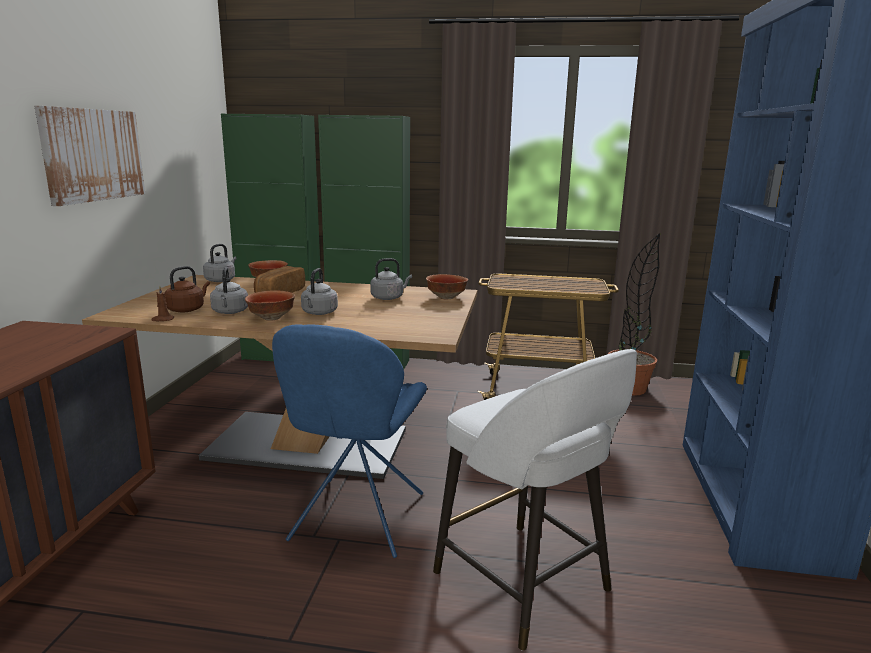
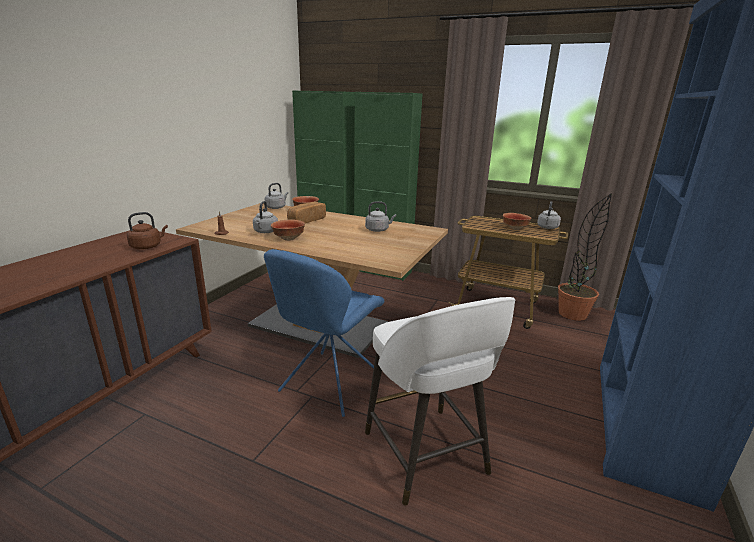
camera: 15 degrees right, 5 degrees up
(93, 155) = (194, 120): picture -> none
(187, 309) = (241, 227): brown kettle -> brown kettle (147, 246)
(319, 313) = (322, 238): grey kettle -> grey kettle (547, 228)
(446, 297) = (420, 233): bowl -> bowl (514, 228)

